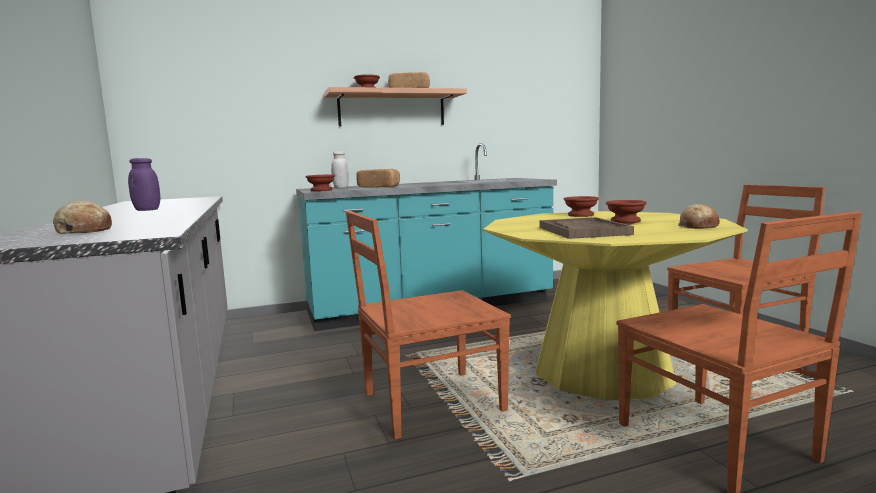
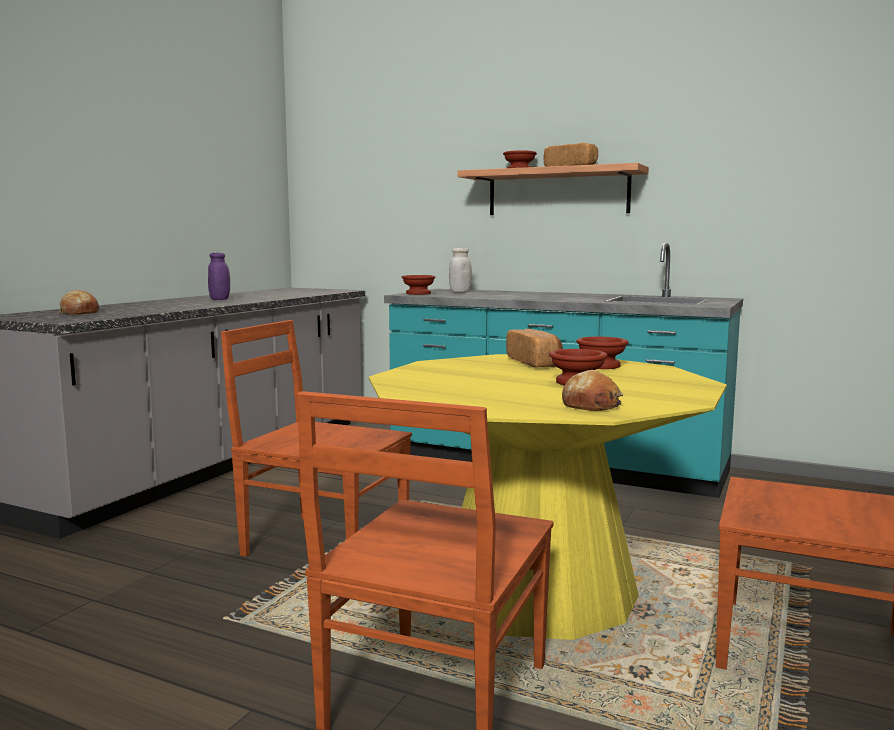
camera: 45 degrees right, 0 degrees up
(379, 187) = (487, 295): bread -> bread (535, 363)
(583, 231) = (458, 382): brown tray -> none

